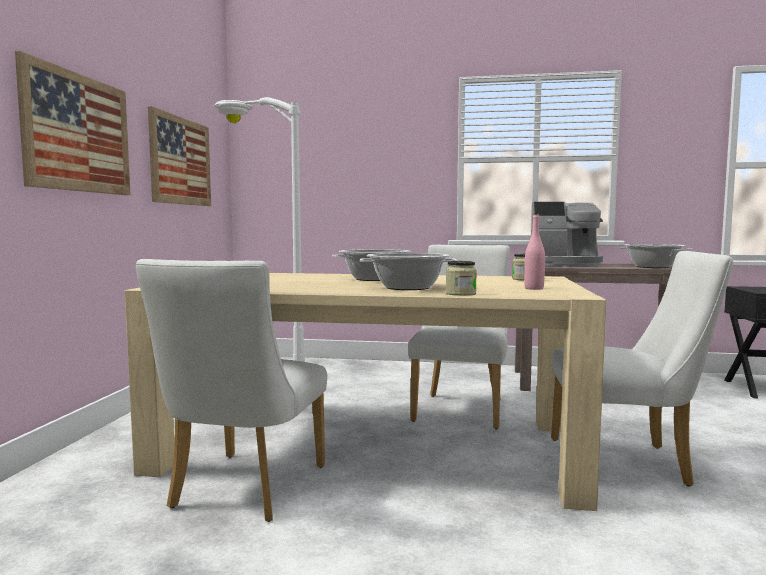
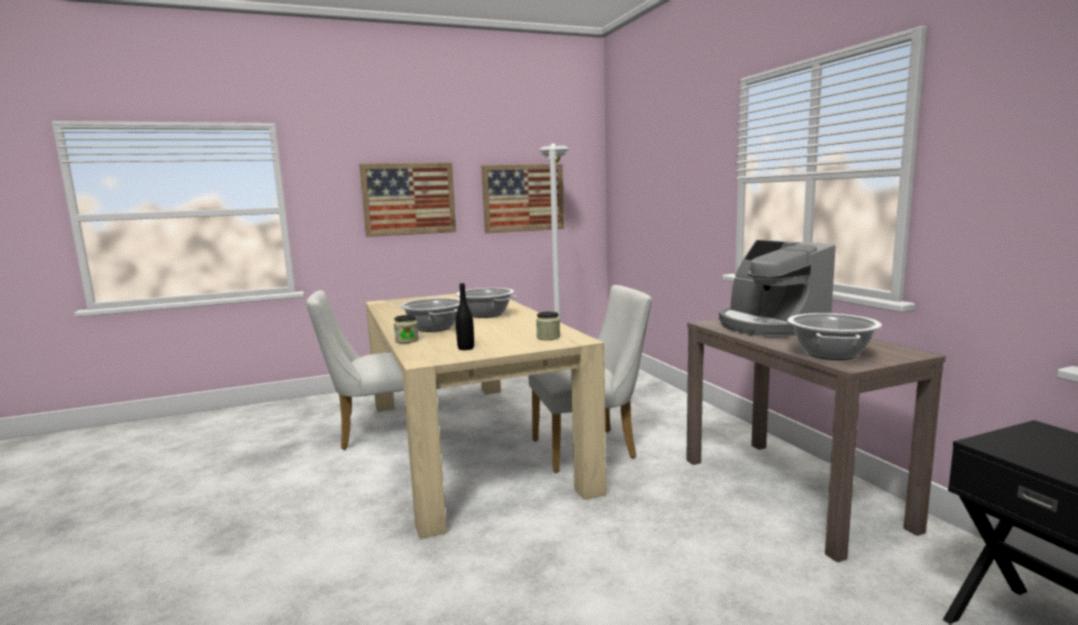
camera: 60 degrees right, 5 degrees up
(534, 288) = (466, 348): pink bottle -> black bottle
(628, 462) = (536, 541): white chair -> none

